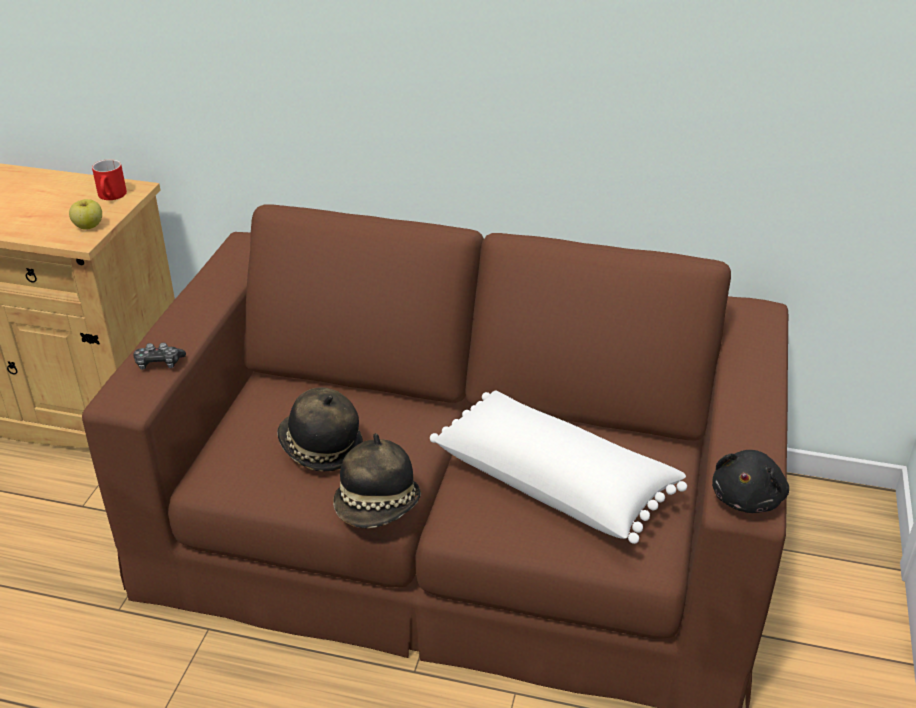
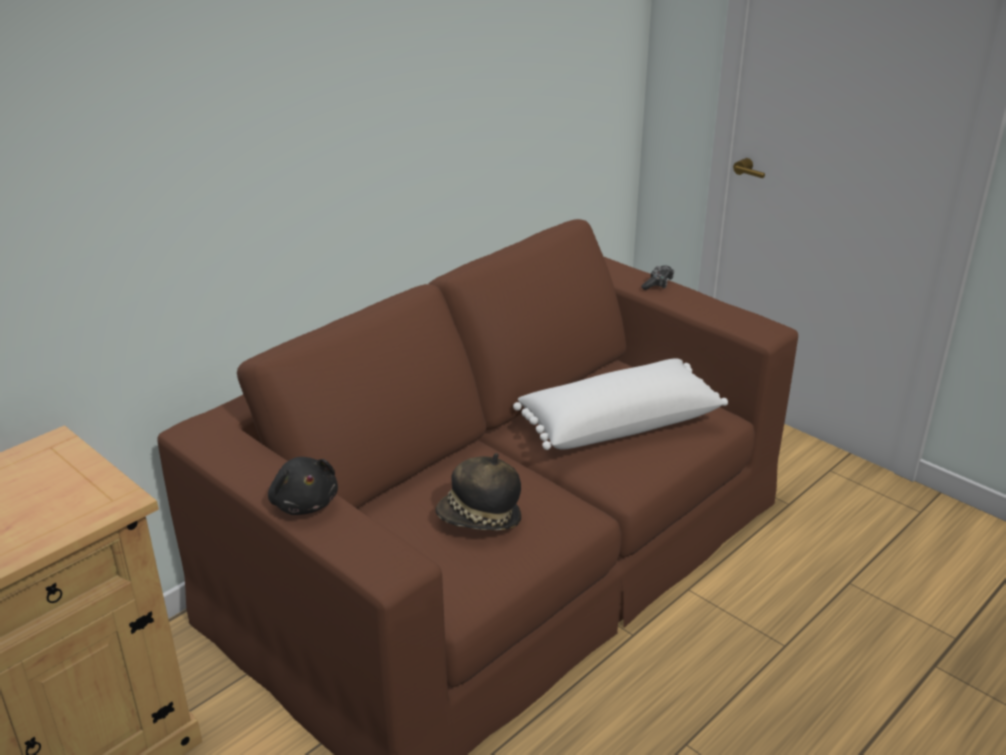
camera: 60 degrees left, 5 degrees down
(88, 226) = (98, 489): apple -> none
(112, 196) = (50, 460): red mug -> none
(159, 363) = (356, 531): game controller -> game controller (658, 284)
(378, 507) = (578, 513): hat -> none
(747, 498) = (761, 327): black plush toy -> black plush toy (304, 503)

